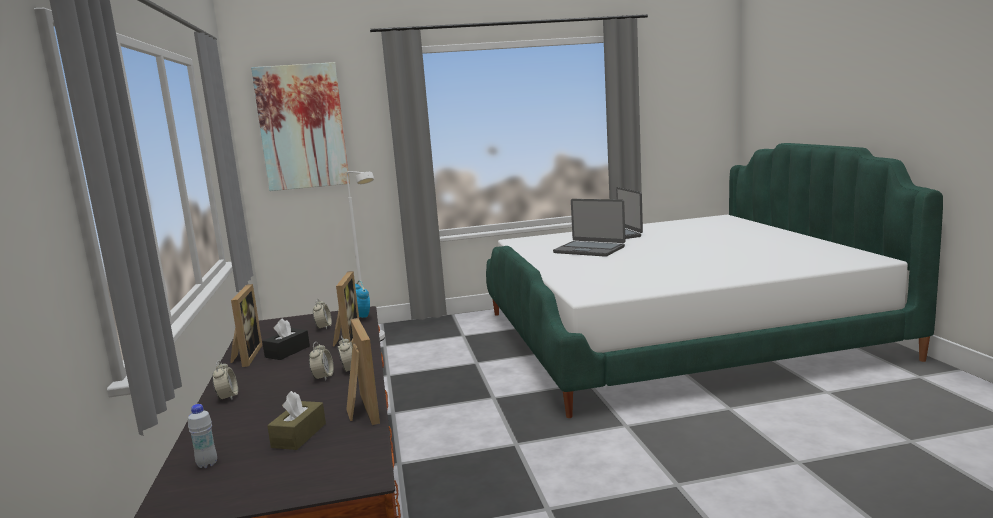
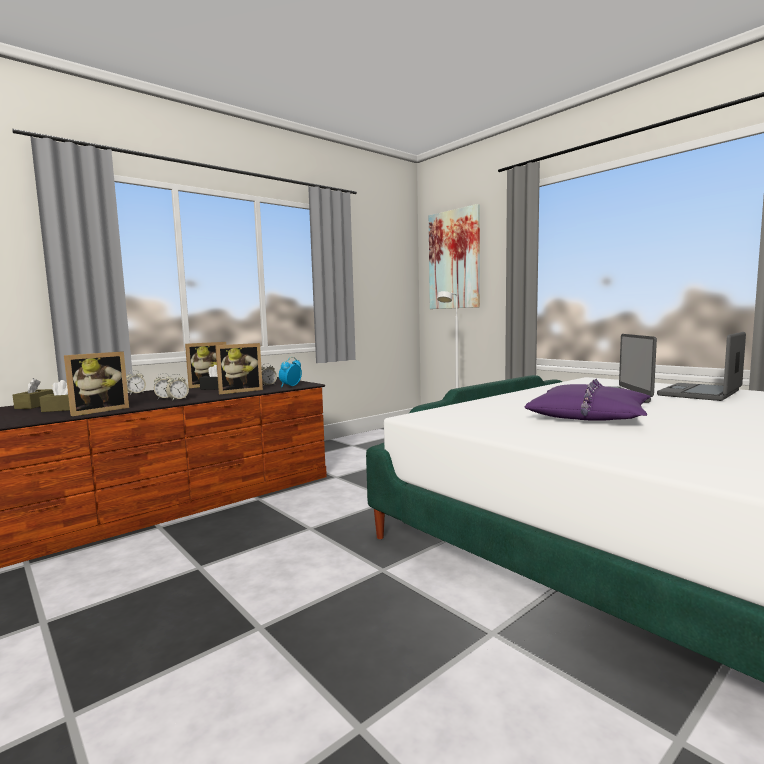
camera: 60 degrees right, 5 degrees down
(207, 464) = (35, 405): white bottle -> brown tissue box
(644, 263) = (589, 416): none -> purple pillow

